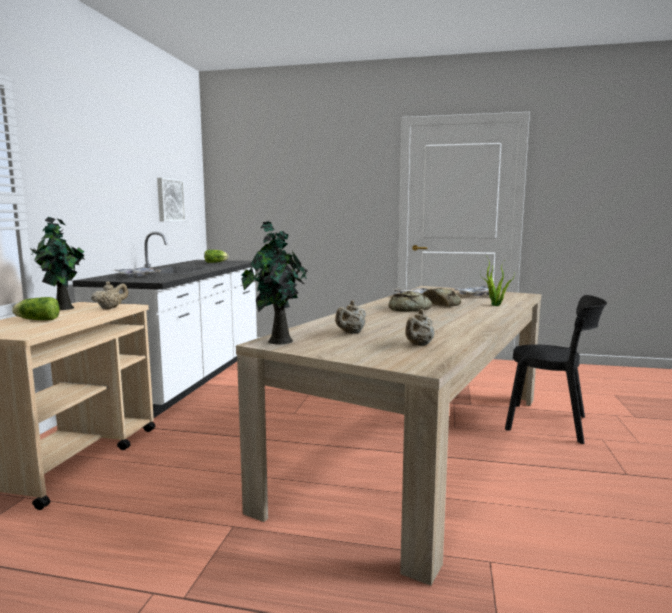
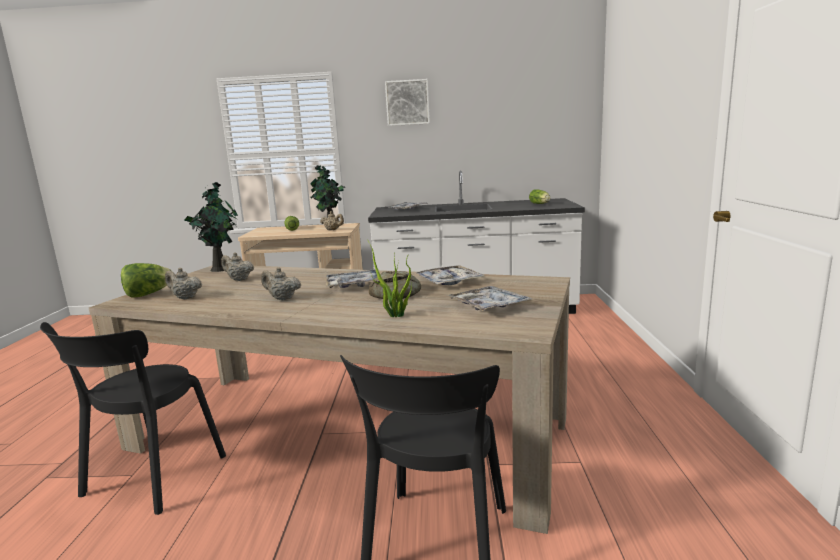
camera: 80 degrees right, 5 degrees up
(169, 200) = (521, 136): picture -> picture (407, 102)
(391, 358) = (148, 294): none -> lettuce
(409, 309) = (354, 285): bread -> tray
(441, 321) = (282, 298): none -> beige teapot
(496, 545) = (150, 478): none -> black chair

